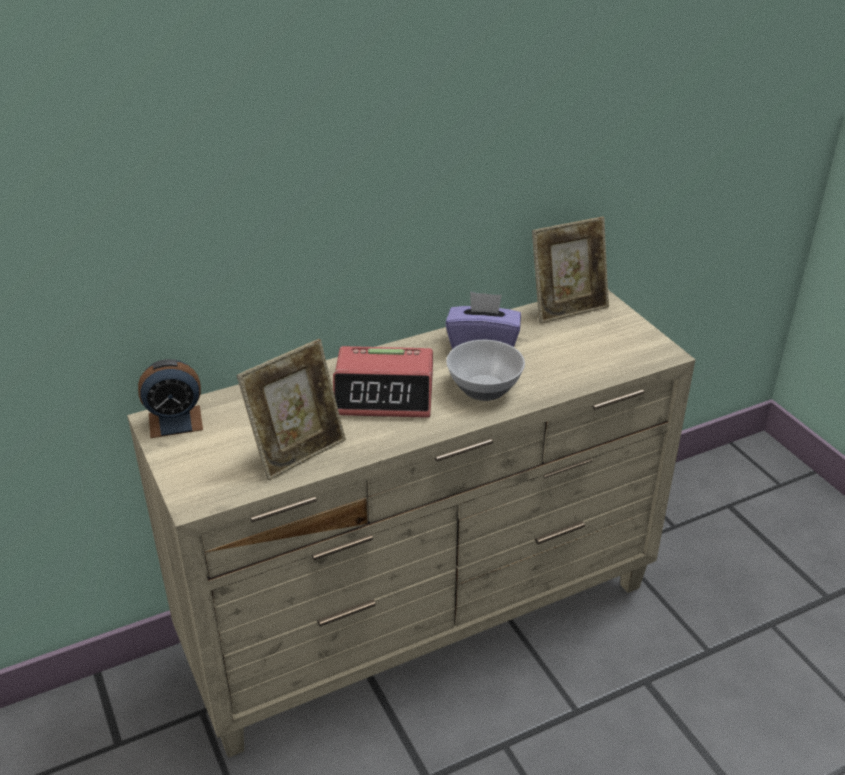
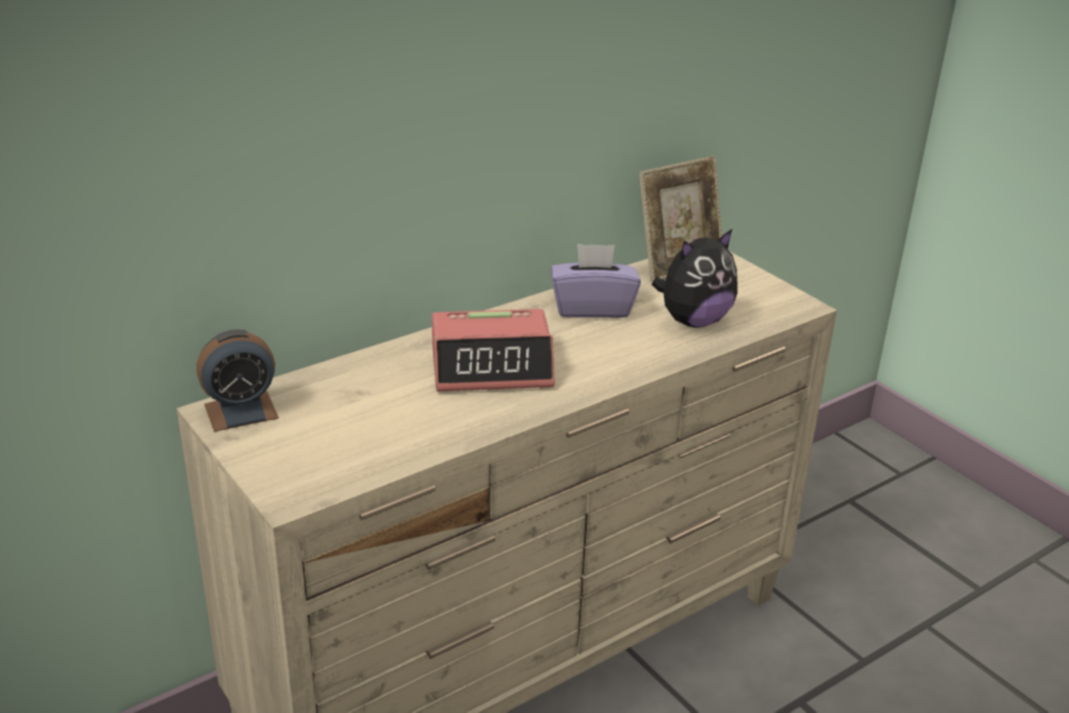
camera: 10 degrees left, 5 degrees down
(297, 451) = (404, 433): picture frame -> none
(485, 387) = (608, 351): bowl -> none
(565, 362) = (693, 321): none -> plush toy

